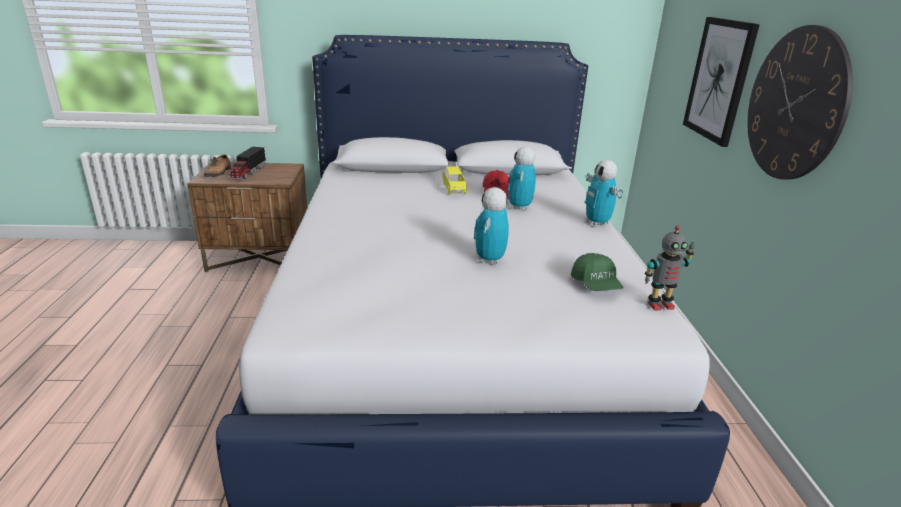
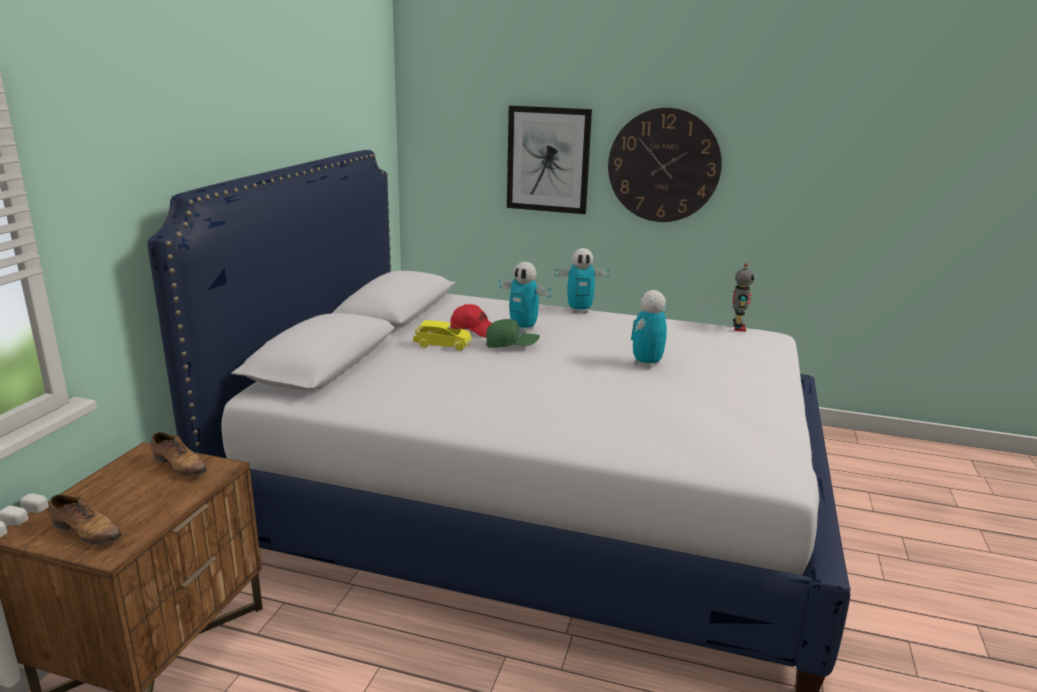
camera: 70 degrees left, 5 degrees down
(248, 172) = (127, 498): toy truck -> none
(282, 174) = (180, 465): none -> shoe
(489, 260) = (646, 364): toy robot -> toy robot turned 90 degrees clockwise
(596, 285) = (704, 338): green cap -> green cap (512, 345)

